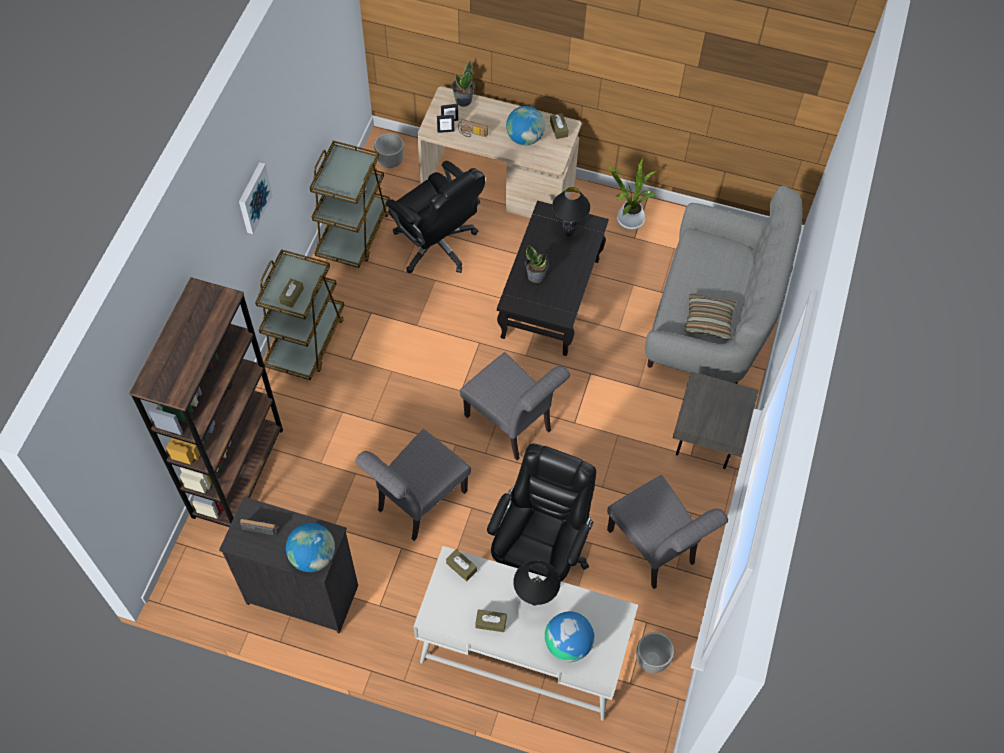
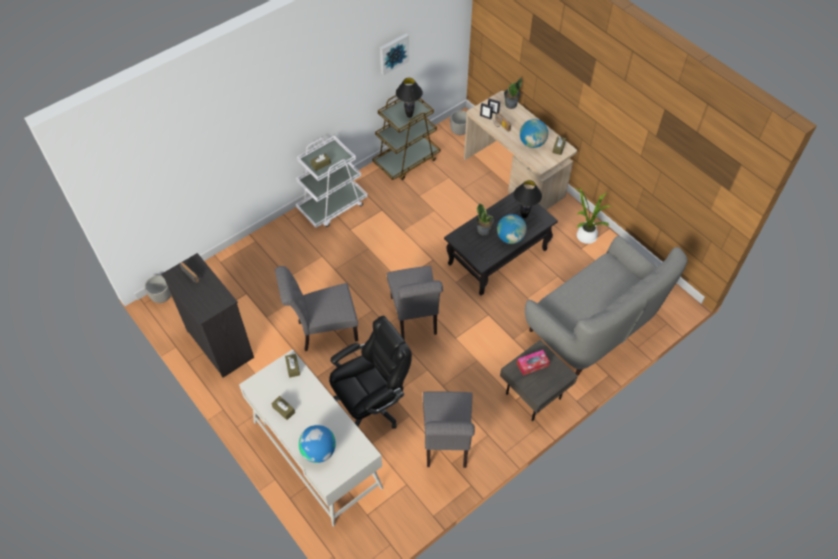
camera: 35 degrees right, 5 degrees down
(238, 472) = (239, 257): brown bookcase -> none
(253, 197) = (317, 86): picture -> picture (393, 53)
(306, 340) = (333, 206): brown cart -> white cart
(313, 556) = (206, 306): globe -> globe (510, 238)
(437, 245) = (450, 191): black office chair -> none
(535, 601) = (319, 413): black table lamp -> black table lamp (409, 116)
(652, 660) = (391, 510): planter -> planter (162, 297)
(704, 405) = (532, 364): none -> tissue box
(708, 320) = (578, 316): pillow -> none

